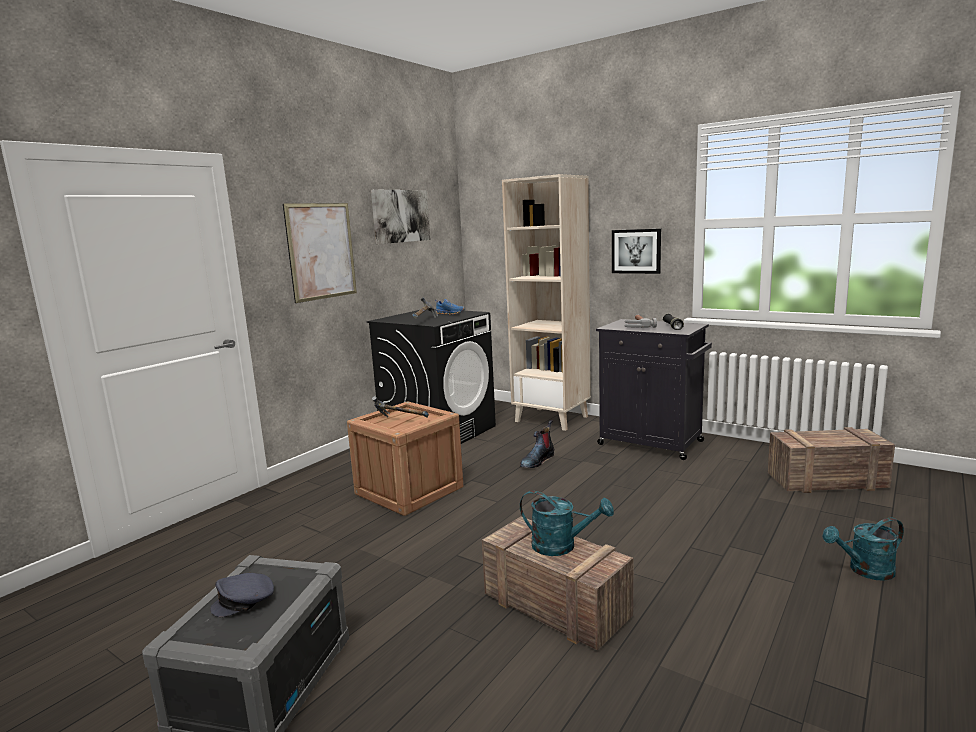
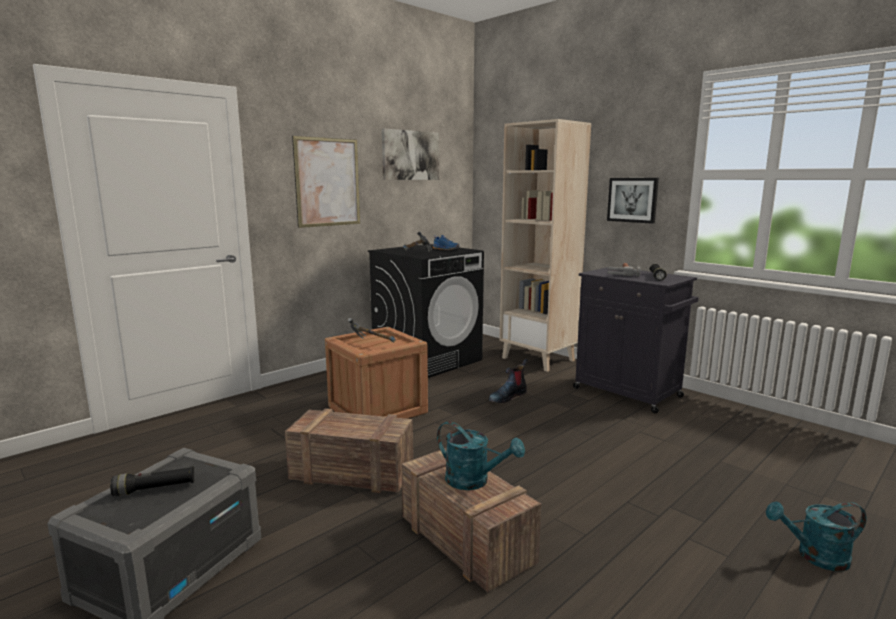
camera: 10 degrees right, 0 degrees up
(245, 601) = (155, 489): grey cap -> black flashlight
(827, 481) = (805, 454): crate -> crate (354, 473)

